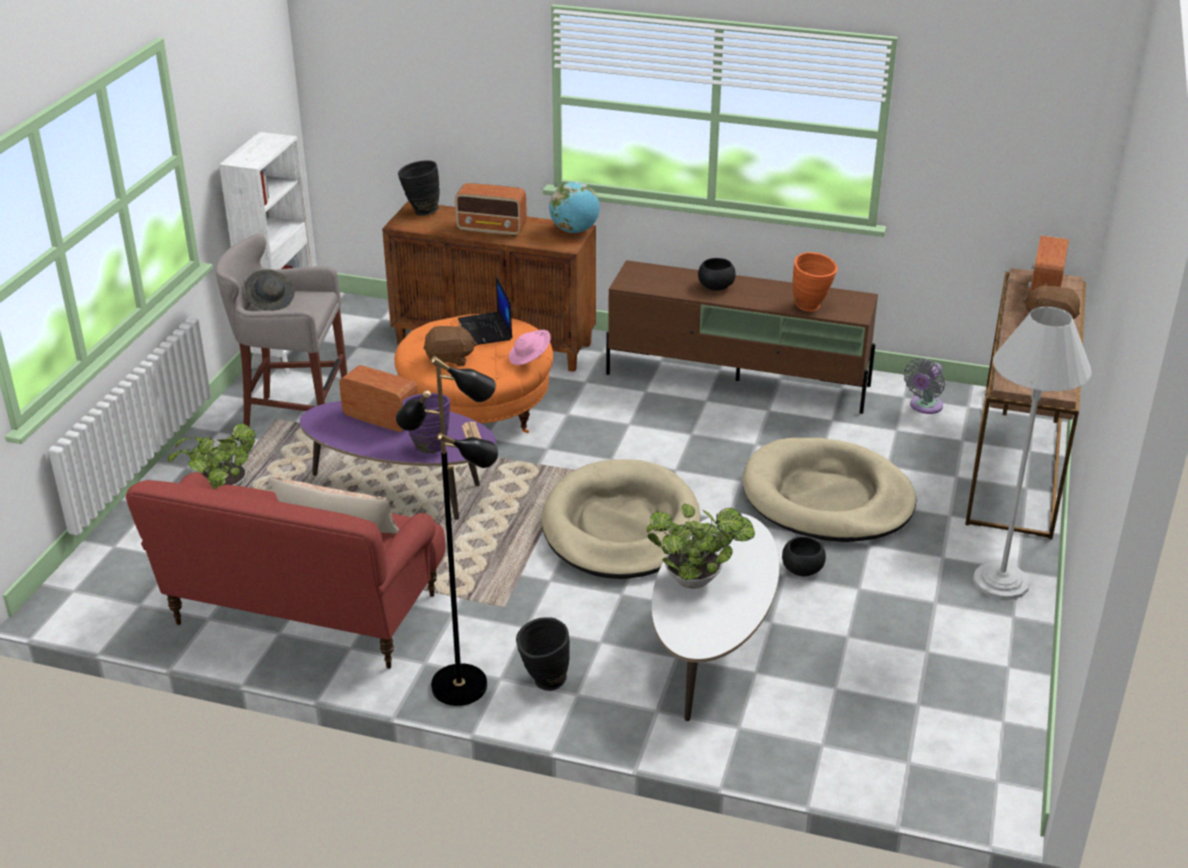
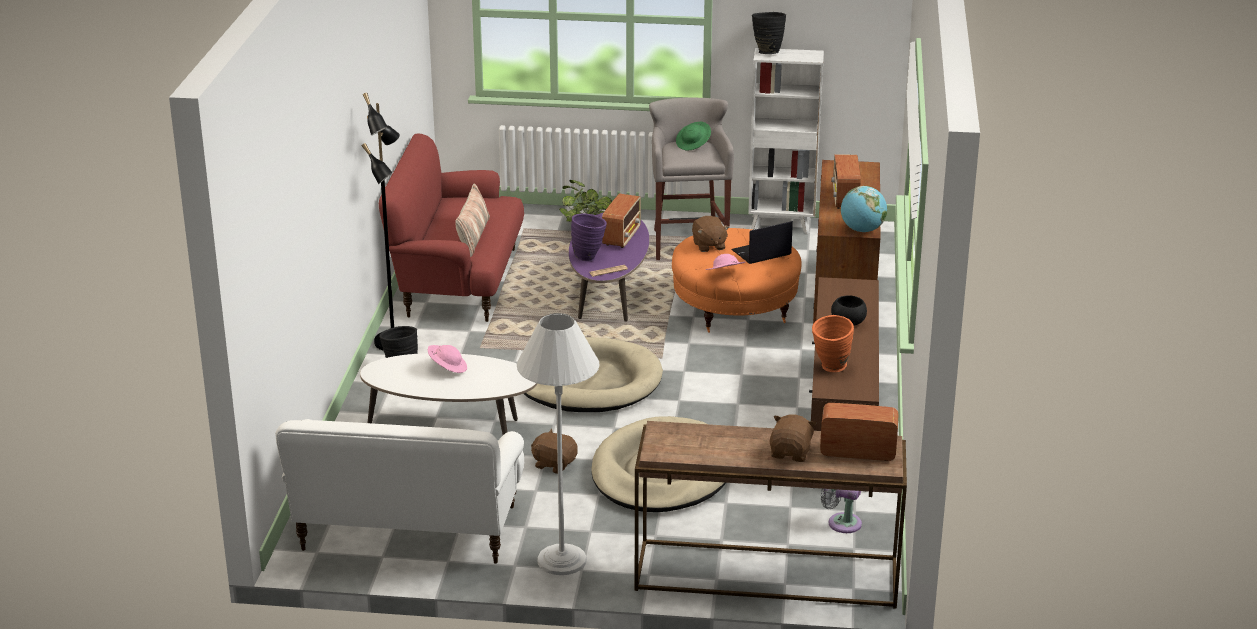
camera: 80 degrees right, 5 degrees down
(271, 300) = (693, 144): grey hat -> green hat
(420, 212) = (861, 169): black vase -> black vase (767, 52)
(697, 580) = (447, 368): potted plant -> pink hat
(802, 569) = (554, 464): black bowl -> brown plush toy
(947, 696) = (408, 531): none -> white sofa

